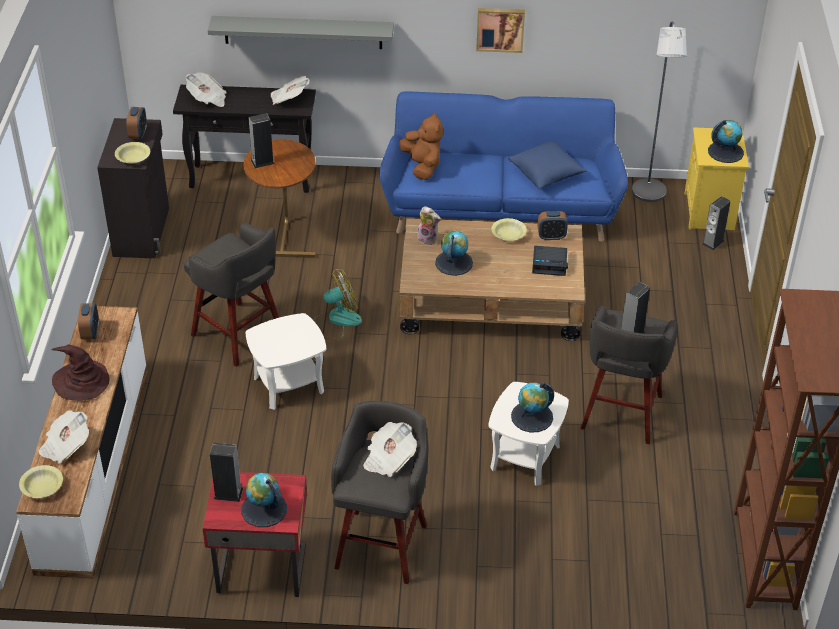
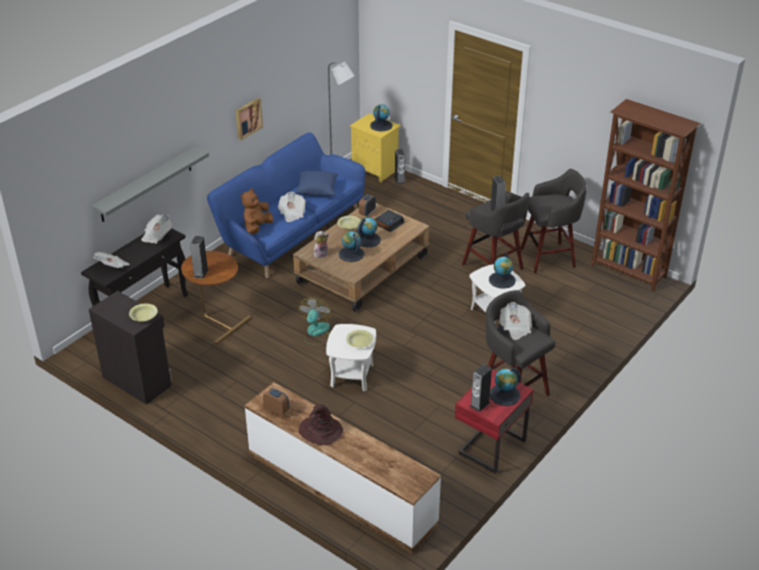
camera: 55 degrees left, 5 degrees down
(42, 486) = (401, 483): yellow bowl -> yellow bowl (359, 342)
(65, 446) = (374, 460): newspaper -> newspaper (292, 213)
(138, 134) = (121, 305): alarm clock -> none
(239, 336) = (287, 378): grey stool -> grey stool (549, 258)
(422, 166) = (257, 227): brown plush toy -> brown plush toy turned 75 degrees counterclockwise
(497, 262) = (368, 239): none -> globe

